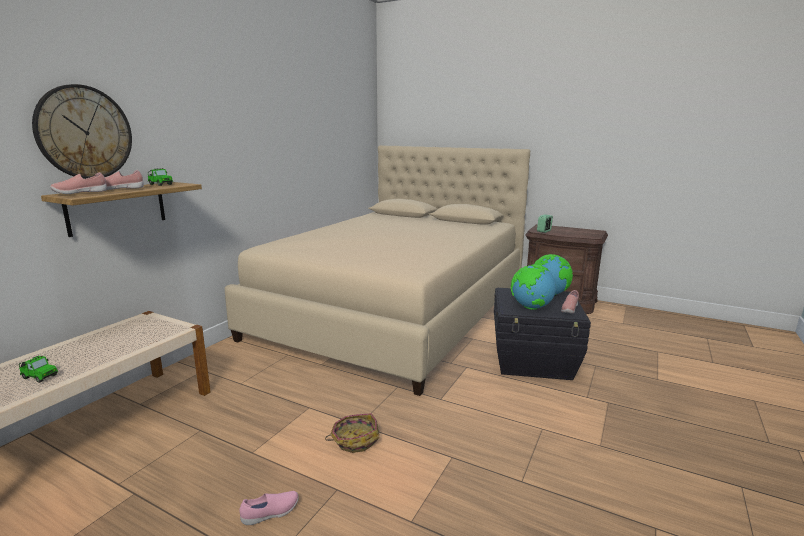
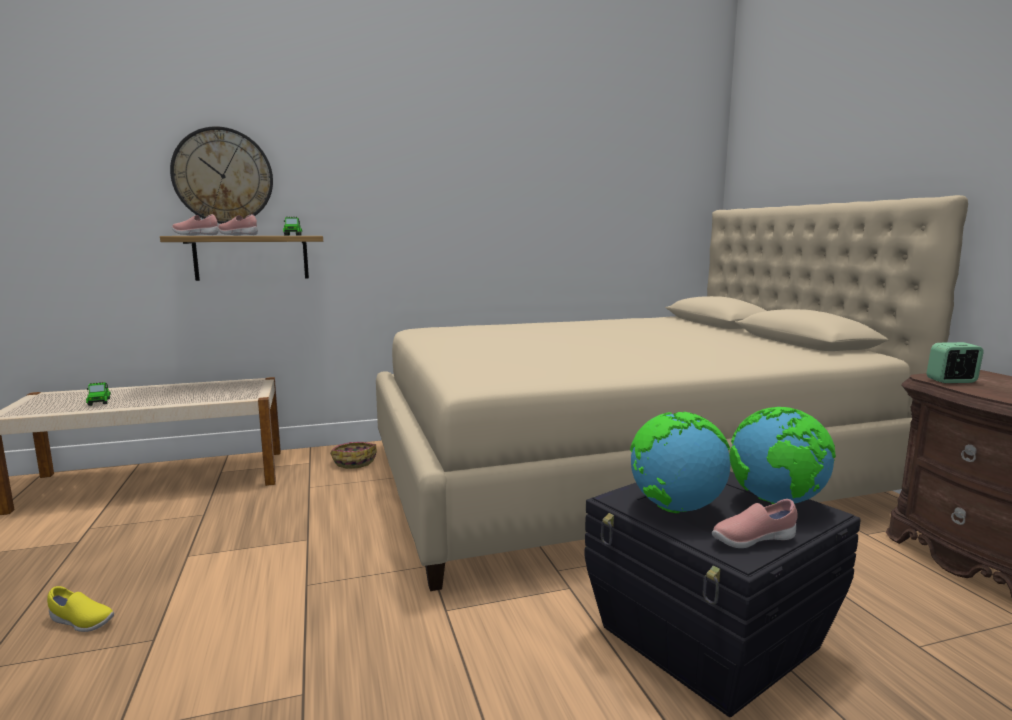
camera: 45 degrees right, 5 degrees down
(271, 514) = (81, 622): pink shoe -> yellow shoe
(354, 440) = (269, 599): basket -> basket (354, 461)

